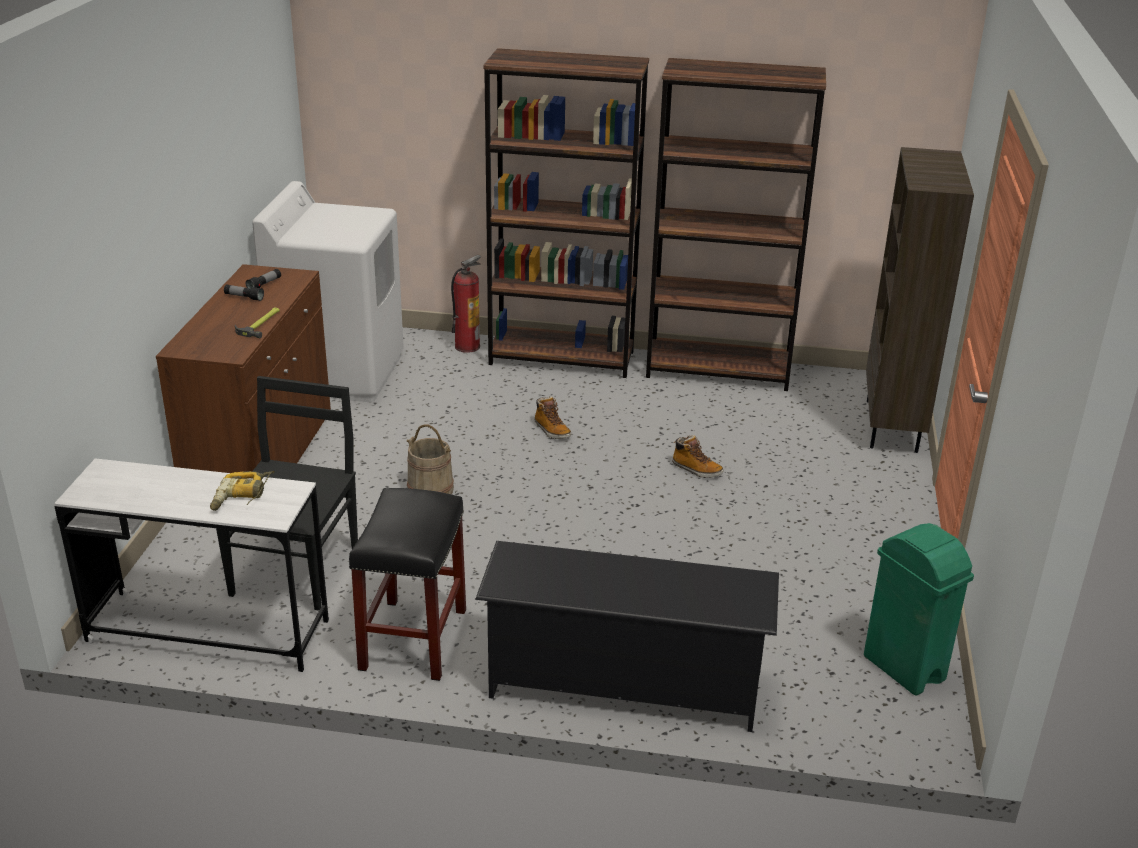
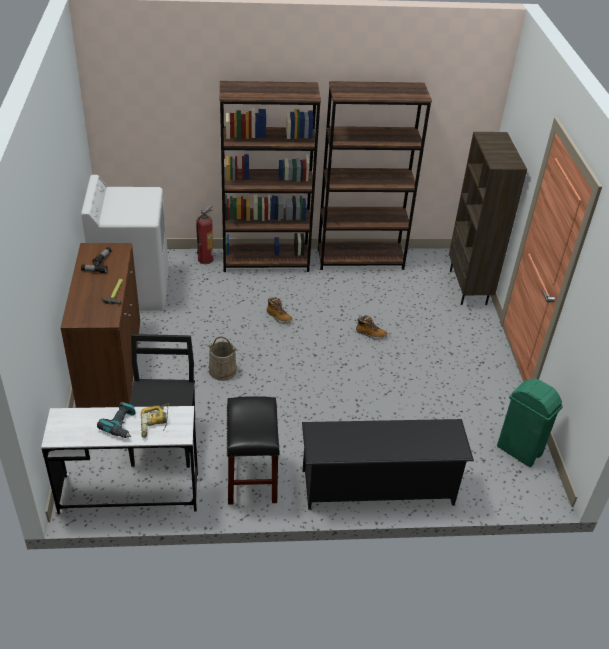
camera: 15 degrees left, 10 degrees up
(190, 492) = (122, 425): none -> power drill

